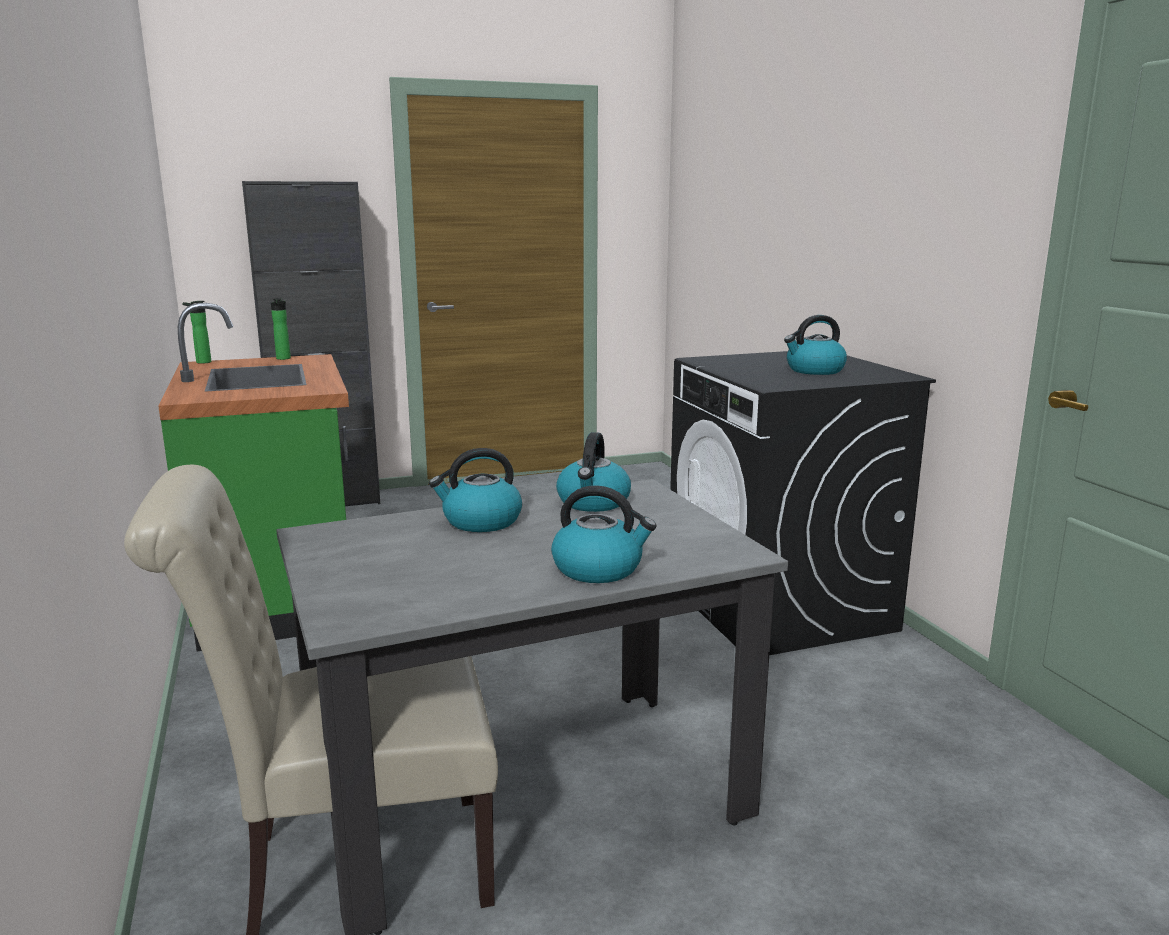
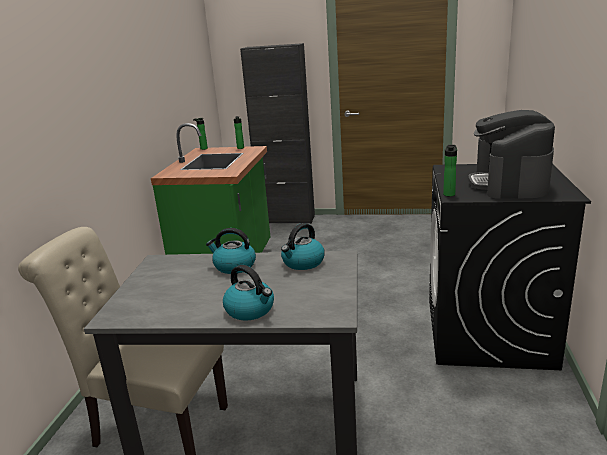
camera: 30 degrees right, 5 degrees up
(757, 384) = (449, 194): none -> bottle
(814, 370) = (509, 184): kettle -> coffee machine

